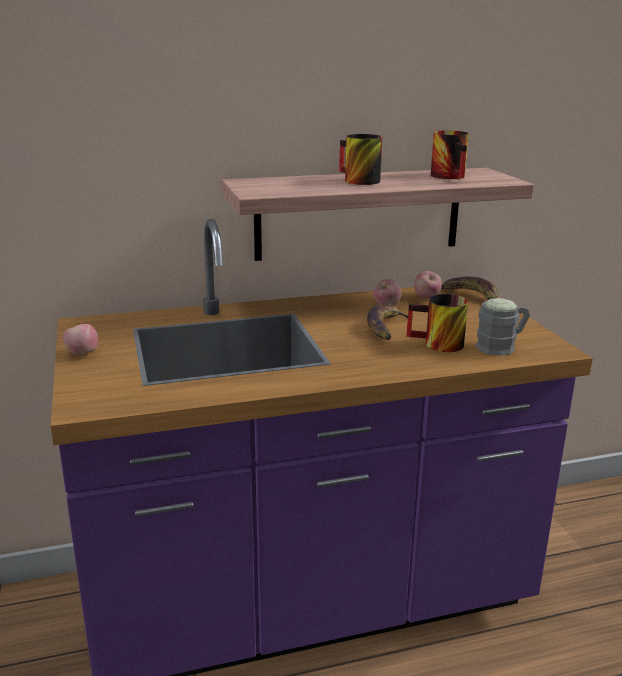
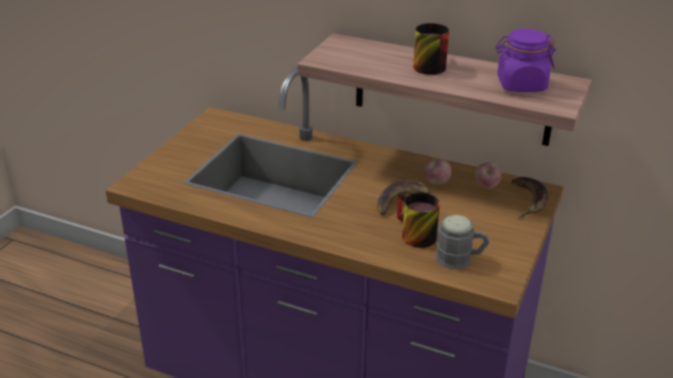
camera: 40 degrees right, 10 degrees up
(82, 354) = (184, 143): apple -> none
(453, 177) = (521, 85): mug -> purple jar

